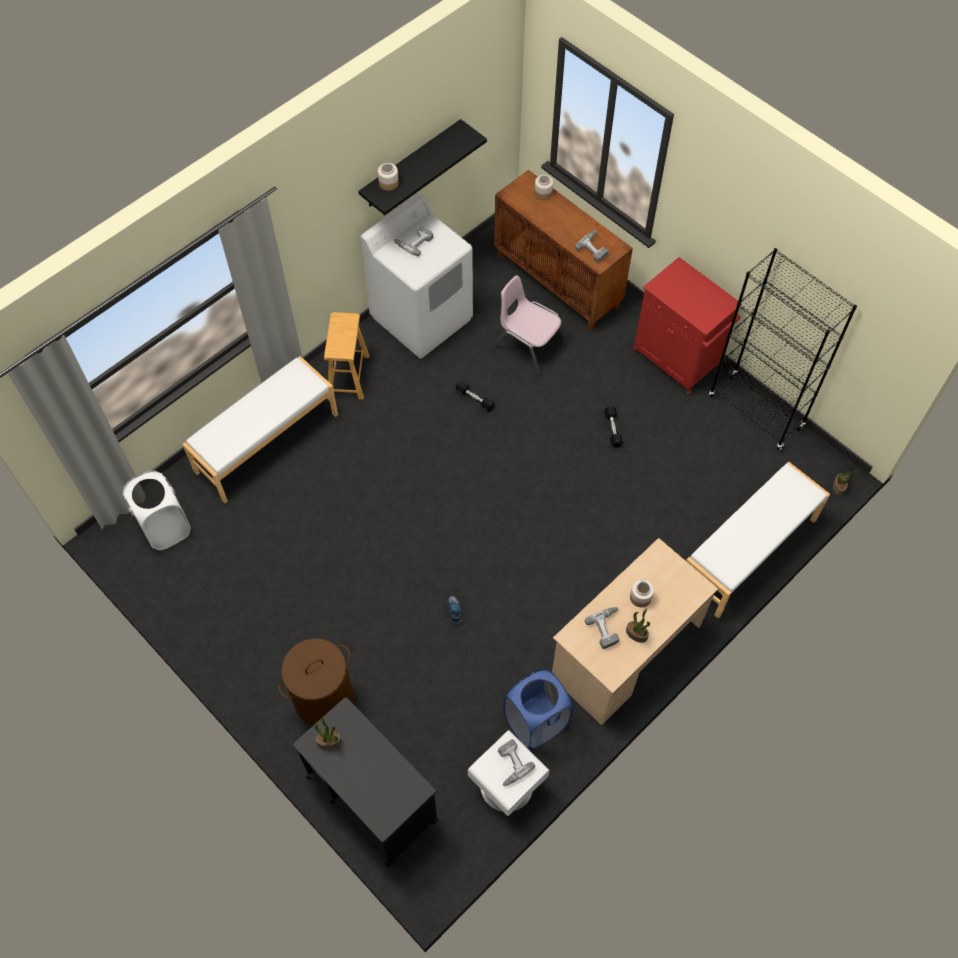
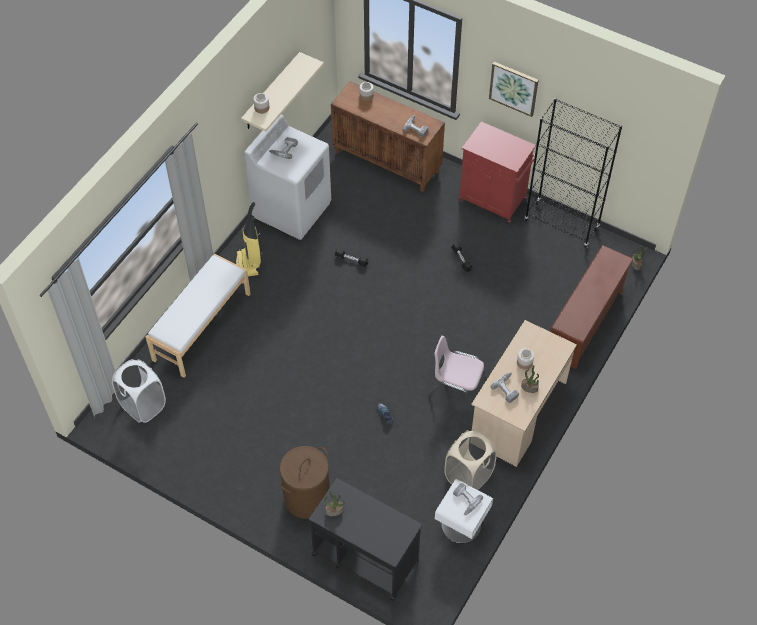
camera: 15 degrees left, 5 degrees down
(349, 376) = (249, 264): brown stool -> vacuum cleaner
(411, 165) = (271, 92): black shelf -> beige shelf
(529, 345) = (380, 212): pink chair -> pink chair (457, 387)
(536, 722) = (468, 476): blue laundry basket -> beige laundry basket
(725, 223) = (514, 88): none -> picture
(748, 552) = (585, 324): white bench -> brown shoe rack

